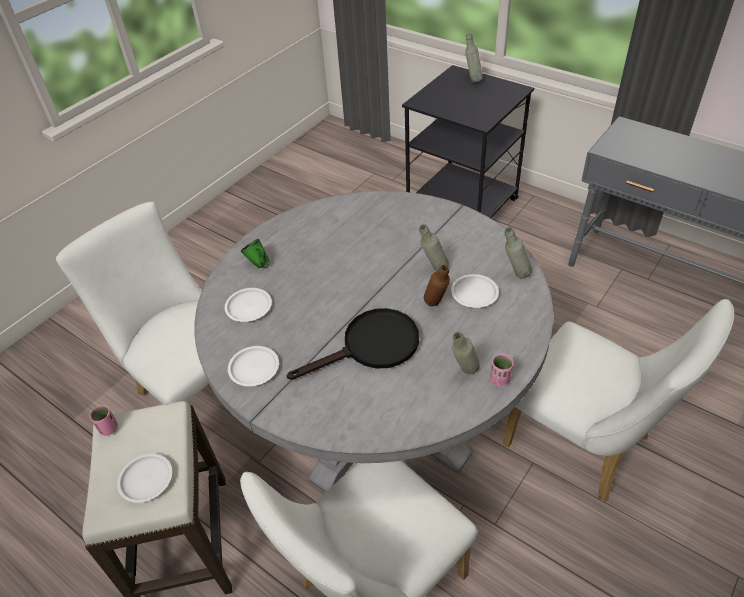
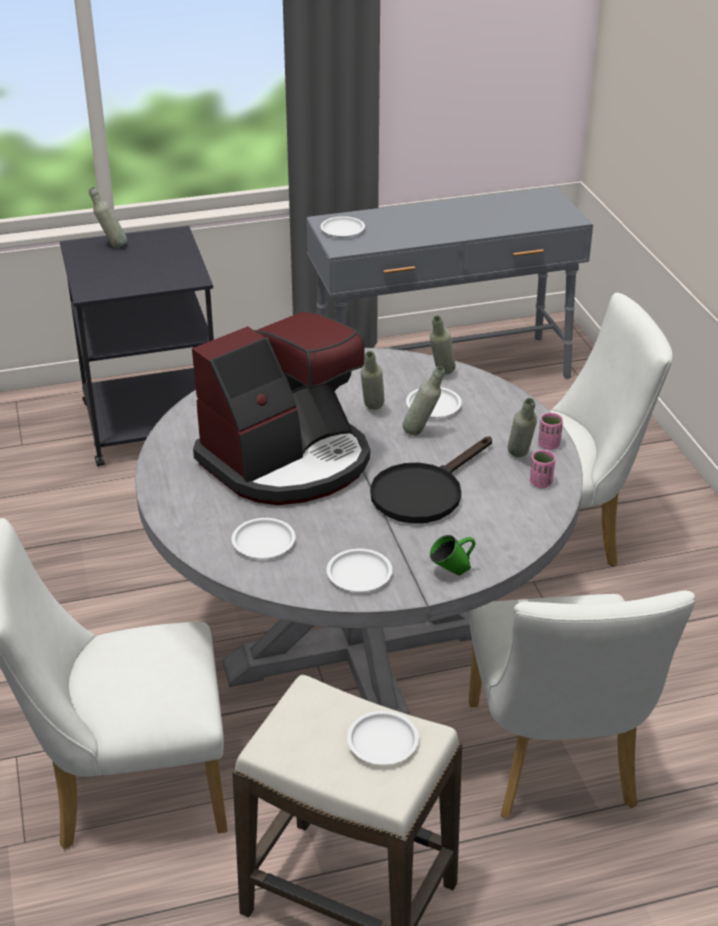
camera: 55 degrees left, 10 degrees down
(109, 428) = (273, 747): pink cup -> pink cup (541, 483)
(258, 264) = (203, 508): green mug -> green mug (451, 573)
(339, 268) = (288, 461): none -> coffee machine
(371, 347) = (424, 492): black frying pan -> black frying pan turned 150 degrees counterclockwise
(436, 307) = (422, 433): brown bottle -> grey bottle
(627, 137) = (342, 230): none -> white plate

